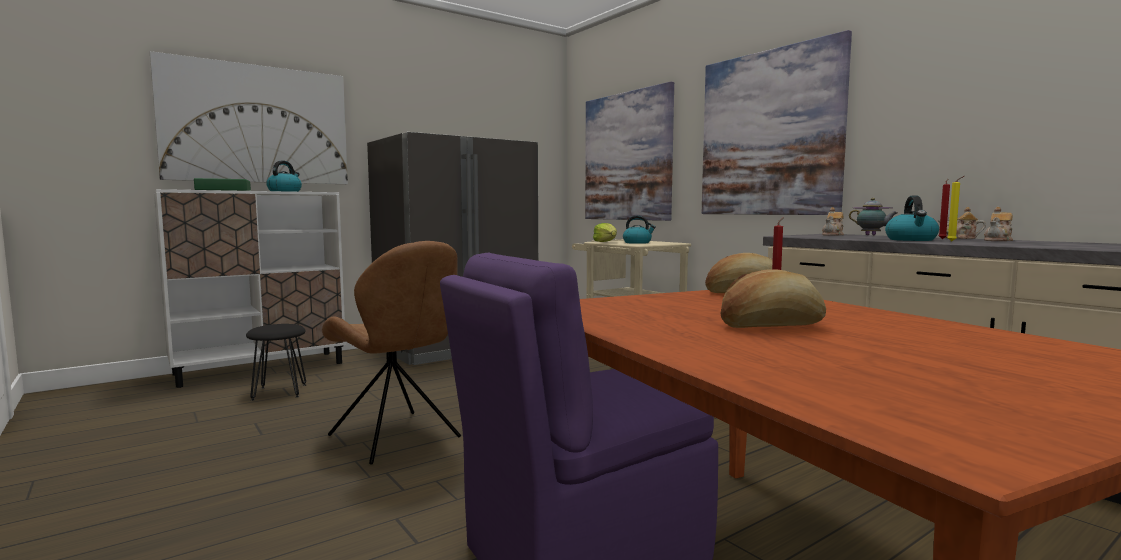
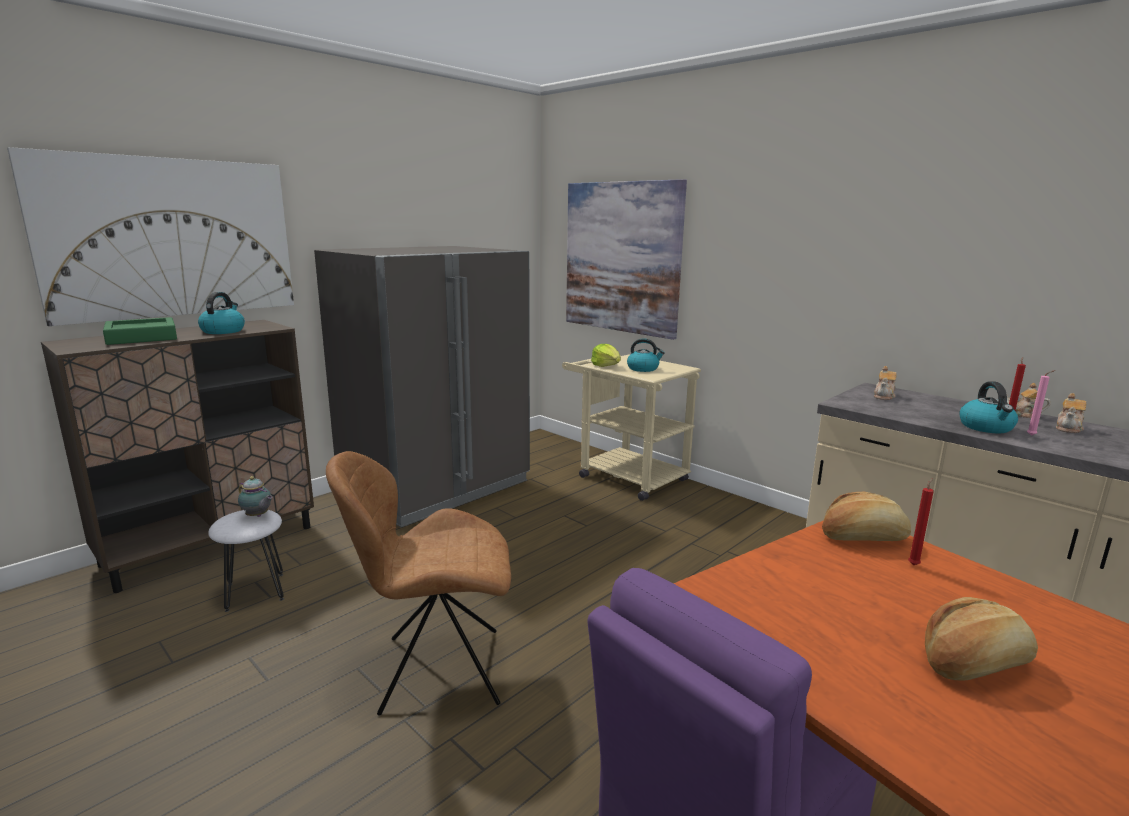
camera: 10 degrees left, 10 degrees up
(261, 368) = (212, 545): white cabinet -> brown cabinet
(279, 392) = (254, 592): black stool -> white stool
(396, 438) = (436, 670): brown chair -> brown chair turned 135 degrees clockwise
(769, 133) = (804, 261): picture -> none
(872, 235) = (922, 396): teapot -> teapot (258, 516)
(953, 241) = (1033, 435): yellow candle -> pink candle

